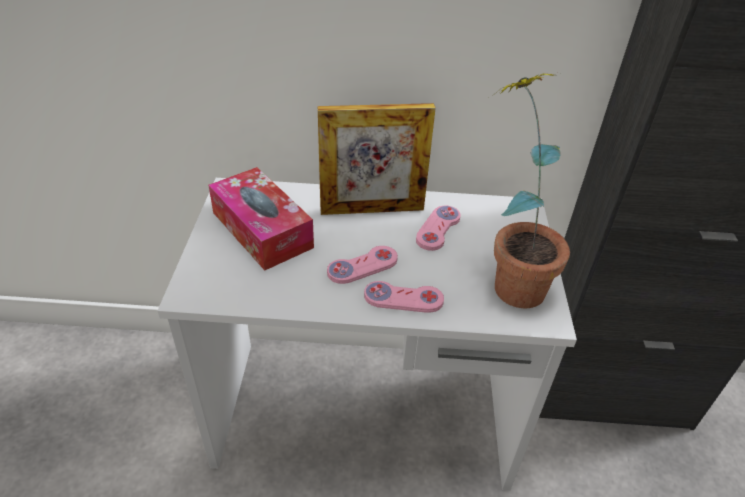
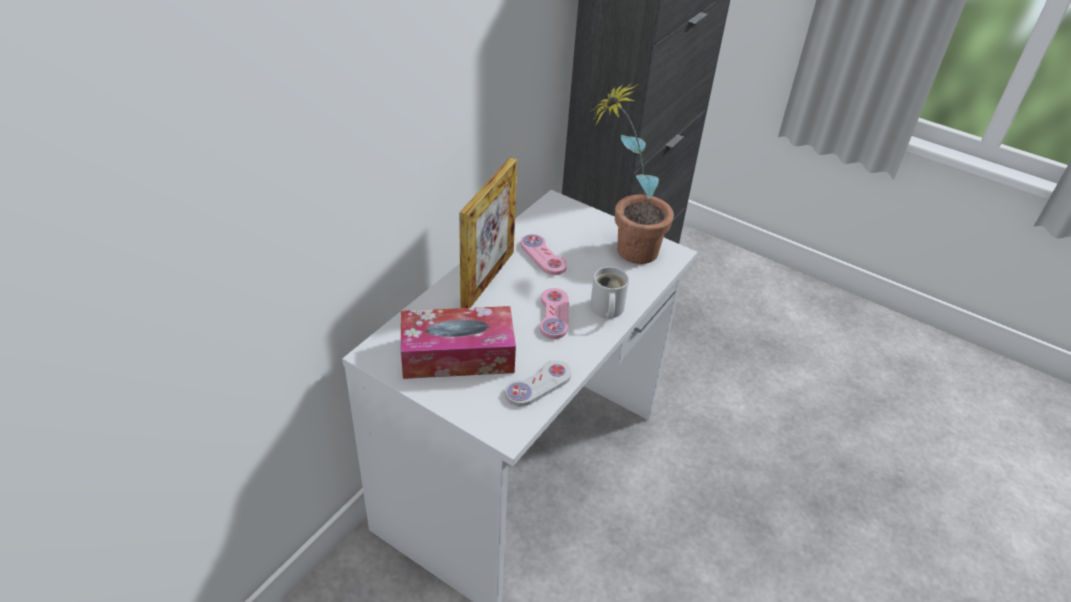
camera: 60 degrees left, 0 degrees up
(260, 291) = (538, 385): none -> white game controller
(403, 298) = (606, 309): pink game controller -> white mug

